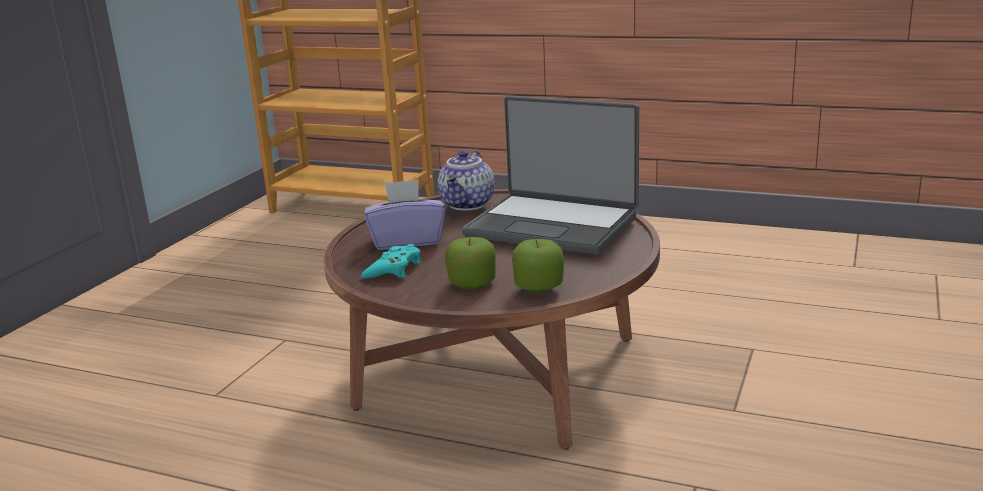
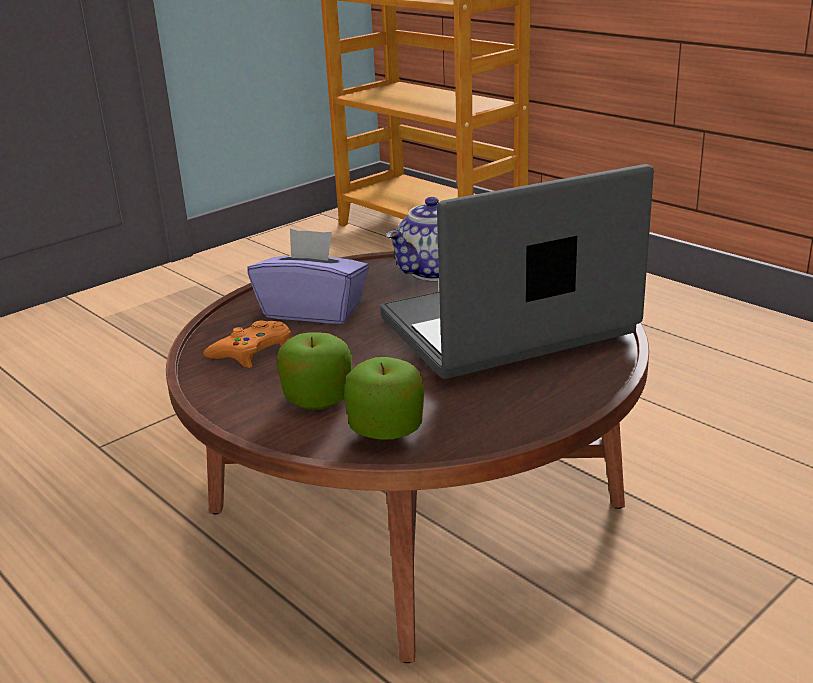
camera: 25 degrees right, 5 degrees up
(393, 269) = (253, 352): turquoise game controller -> orange game controller
(553, 225) = (508, 328): laptop -> laptop turned 105 degrees clockwise

